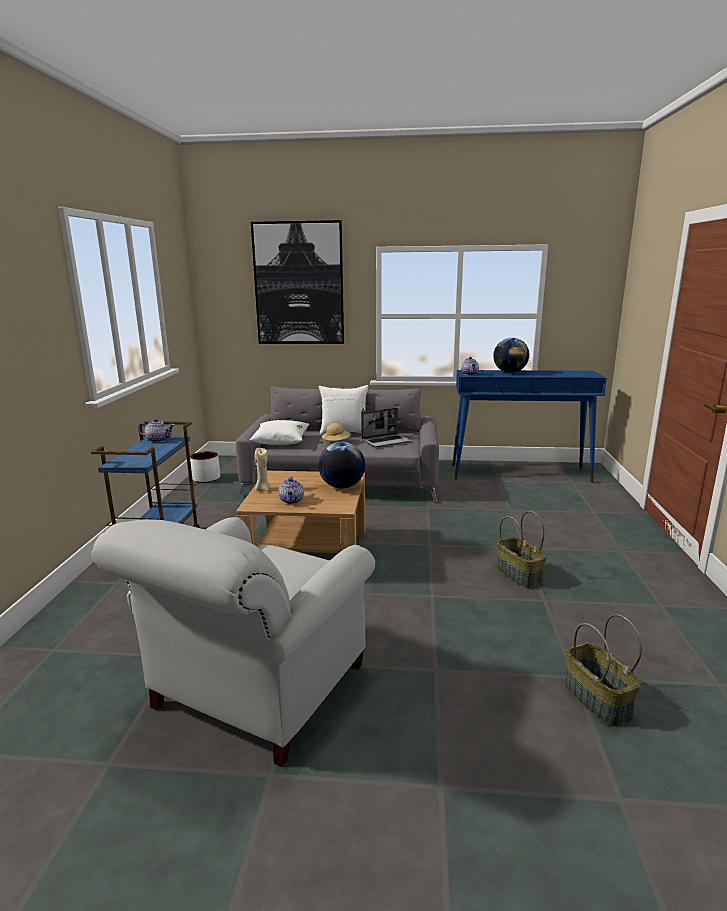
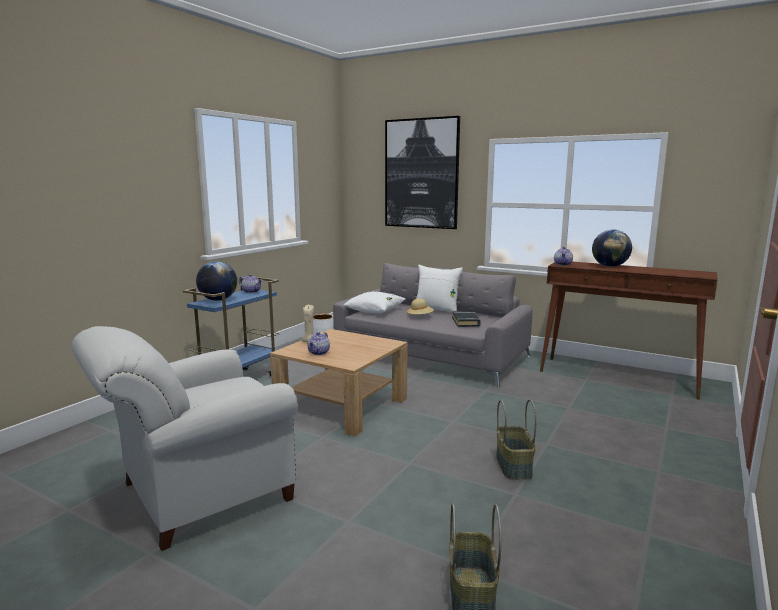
camera: 25 degrees right, 5 degrees down
(342, 486) = (373, 349): globe -> globe (218, 300)
(386, 441) = (466, 322): laptop -> black book
(520, 473) = (618, 377): blue console table -> brown console table

